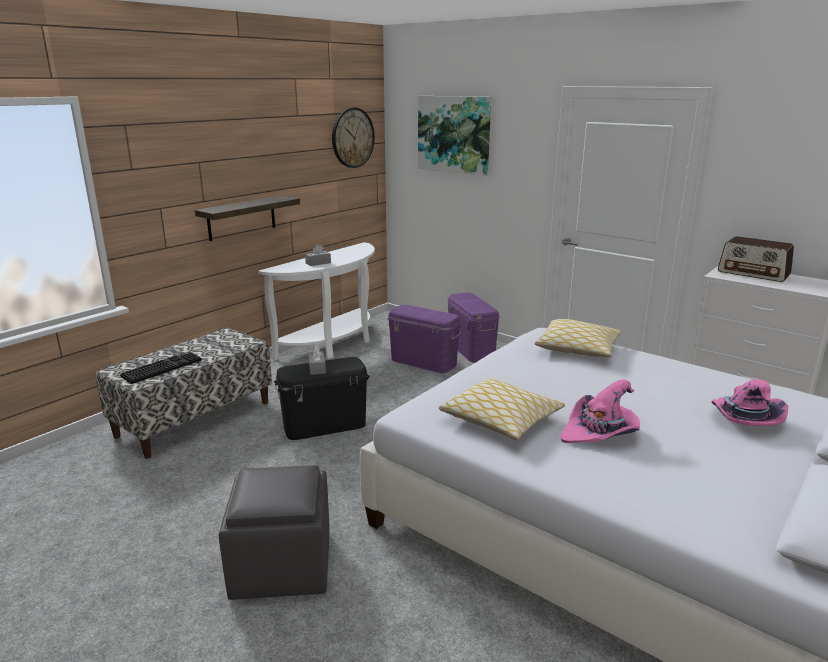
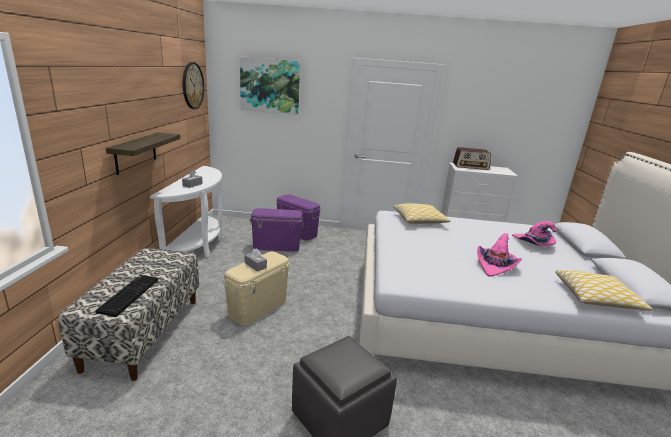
camera: 35 degrees left, 0 degrees up
(324, 425) = (258, 307): black storage box -> beige storage box
(501, 420) = (445, 272): pillow -> pillow (596, 297)

